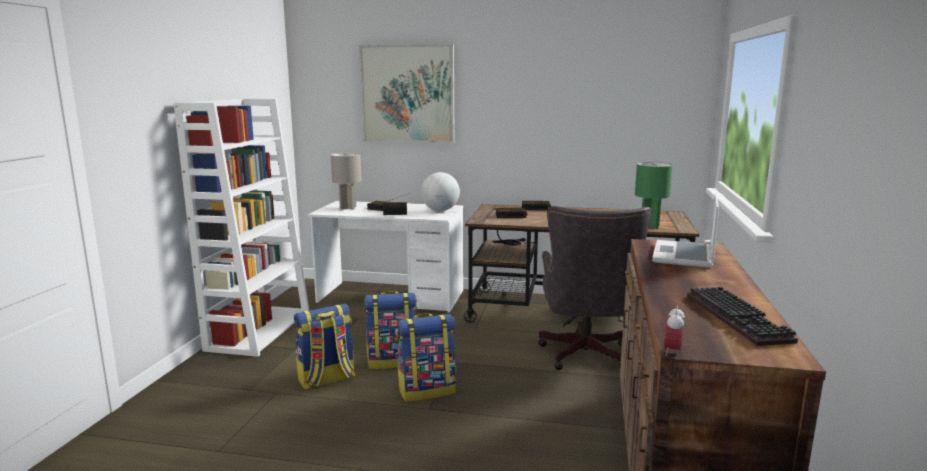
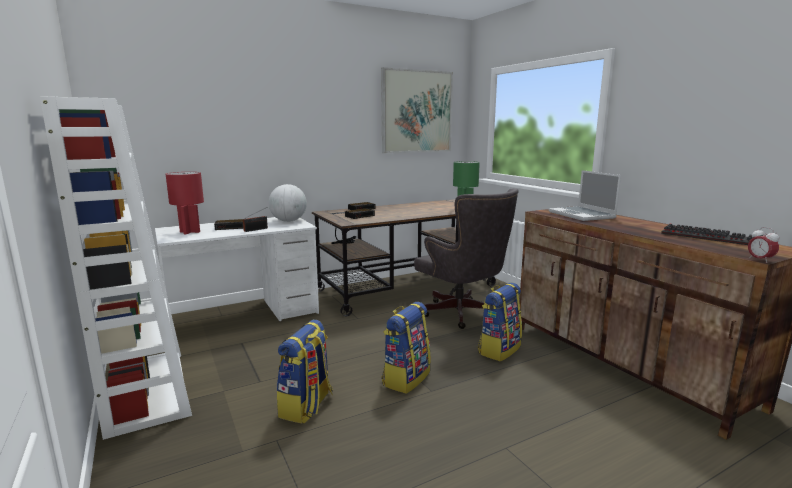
camera: 40 degrees left, 0 degrees up
(348, 208) = (190, 232): grey table lamp -> red table lamp
(392, 361) = (338, 366): backpack -> backpack (499, 349)
(407, 94) = (230, 109): picture -> picture (416, 112)

